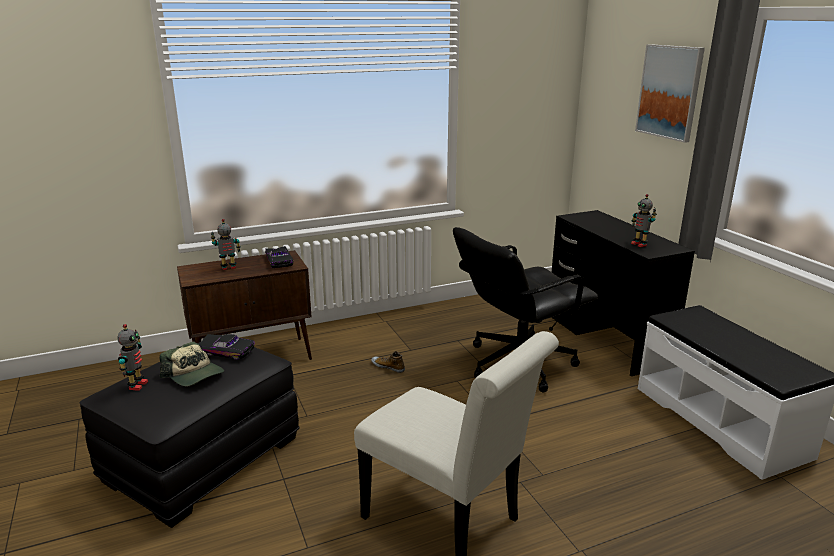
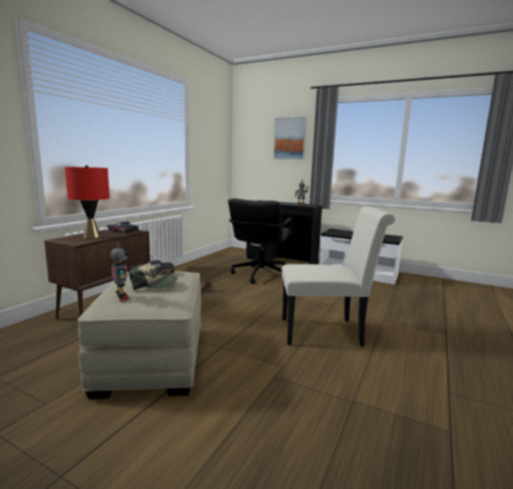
camera: 40 degrees left, 10 degrees down
(203, 458) = (152, 358): black ottoman -> beige ottoman
(228, 268) = (92, 236): toy robot -> red table lamp

